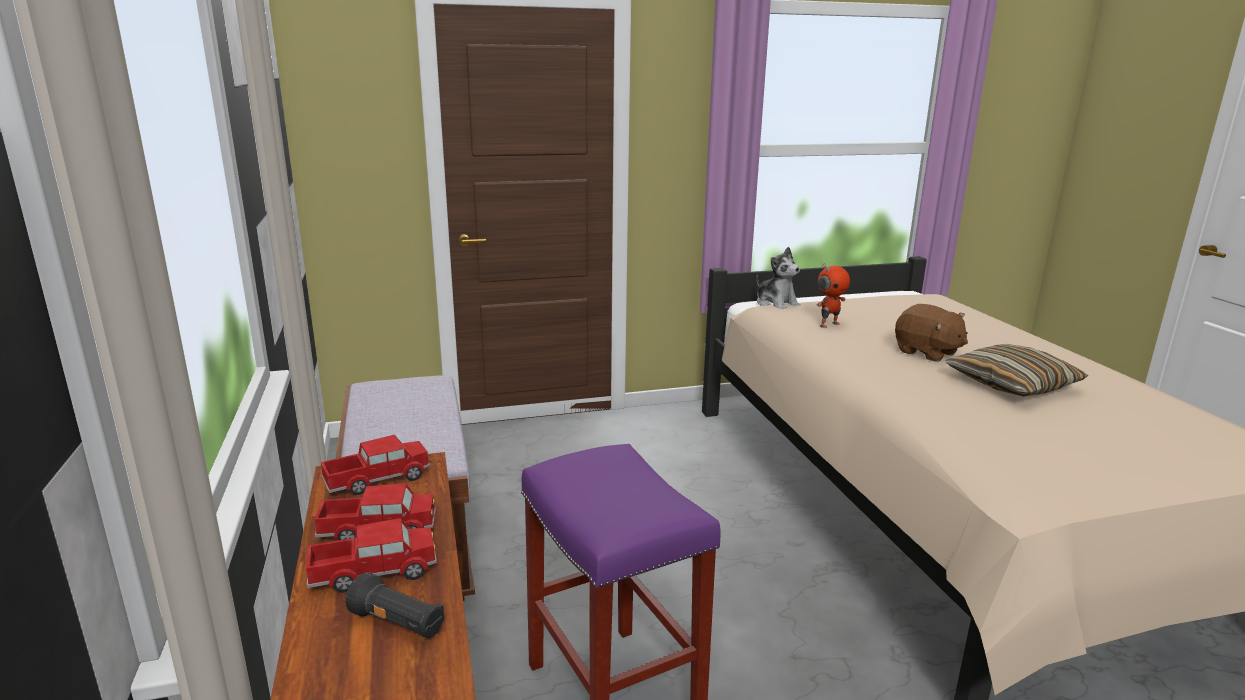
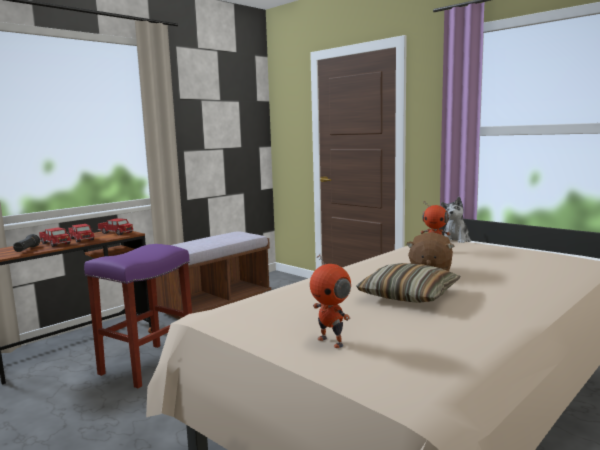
camera: 60 degrees right, 10 degrees down
(1161, 455) = (331, 342): none -> toy robot

